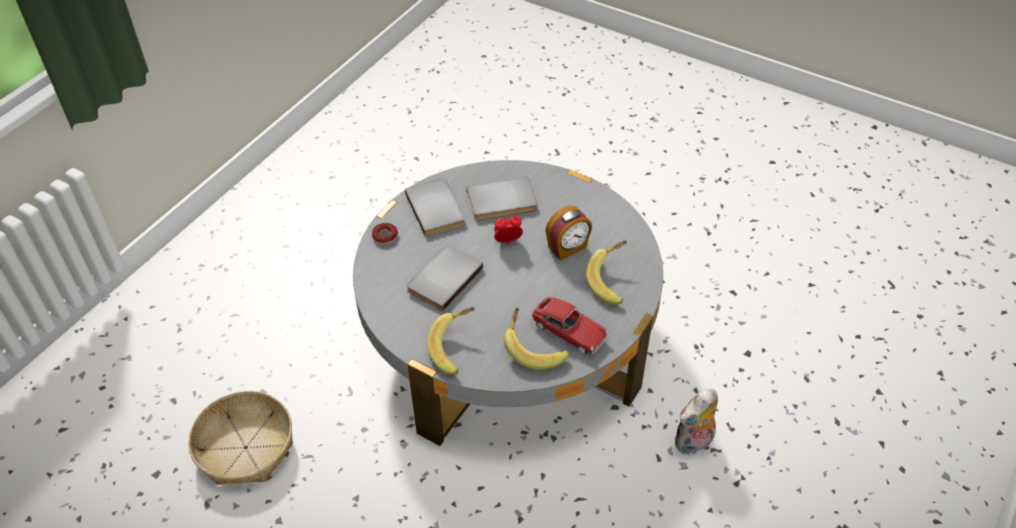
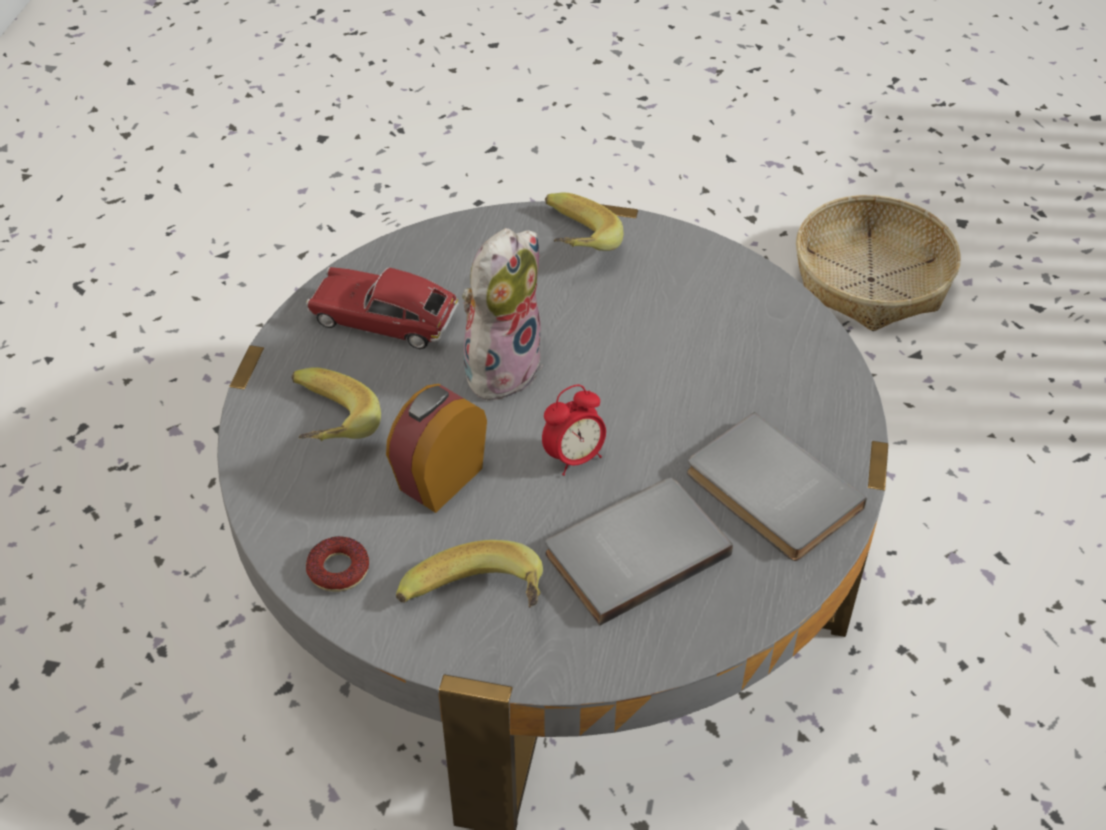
camera: 160 degrees right, 0 degrees up
(385, 236) = (833, 403): donut -> donut (338, 569)
(442, 278) = (663, 350): grey book -> none
(534, 348) = (436, 278): banana -> banana (478, 608)
(694, 443) = (157, 467): plush toy -> plush toy (501, 366)

